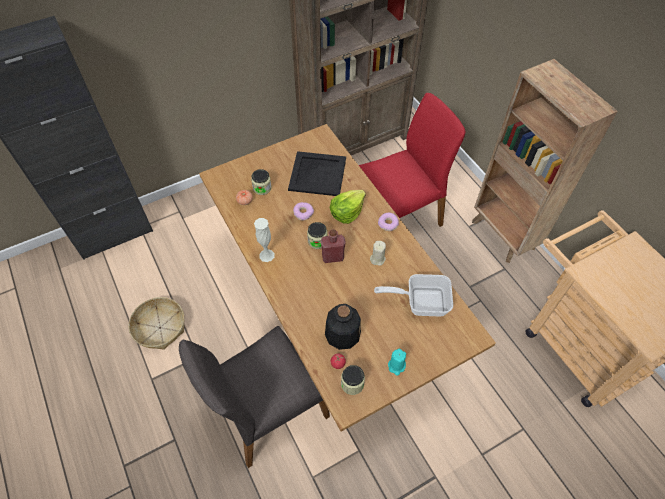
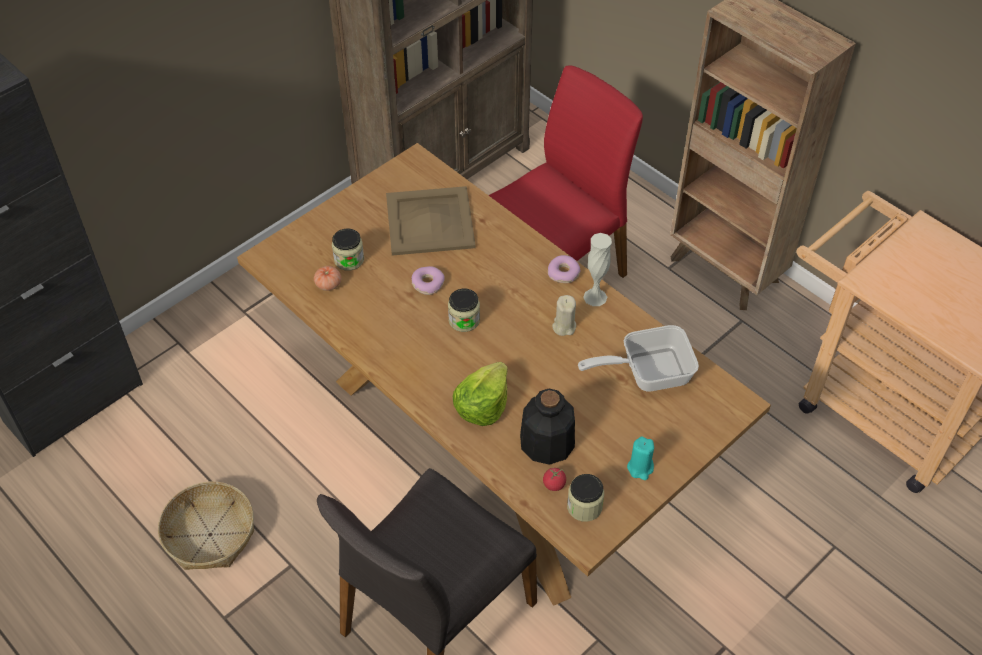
camera: 15 degrees left, 5 degrees down
(266, 255) = (392, 357): white vase -> white vase (595, 297)
(317, 174) = (429, 222): black tray -> beige tray
(333, 257) = (496, 338): red bottle -> none
(347, 212) = (495, 269): lettuce -> lettuce (482, 405)

